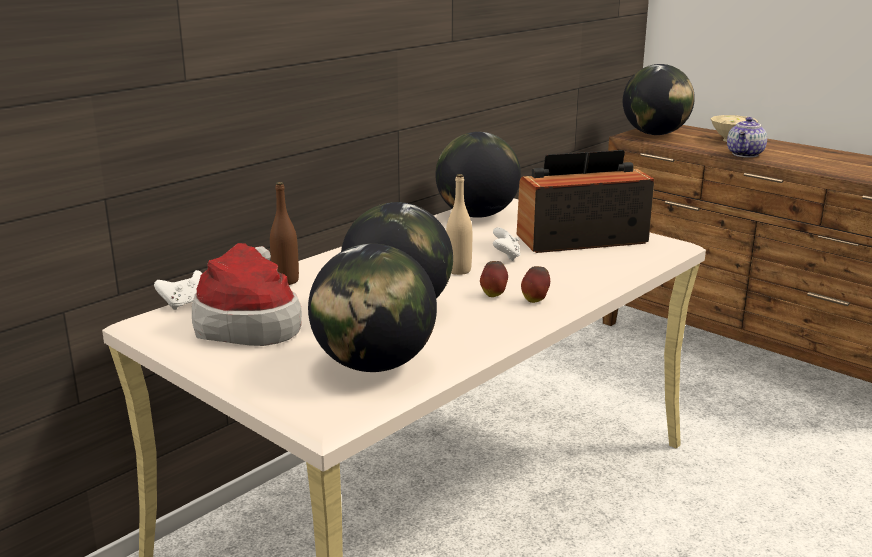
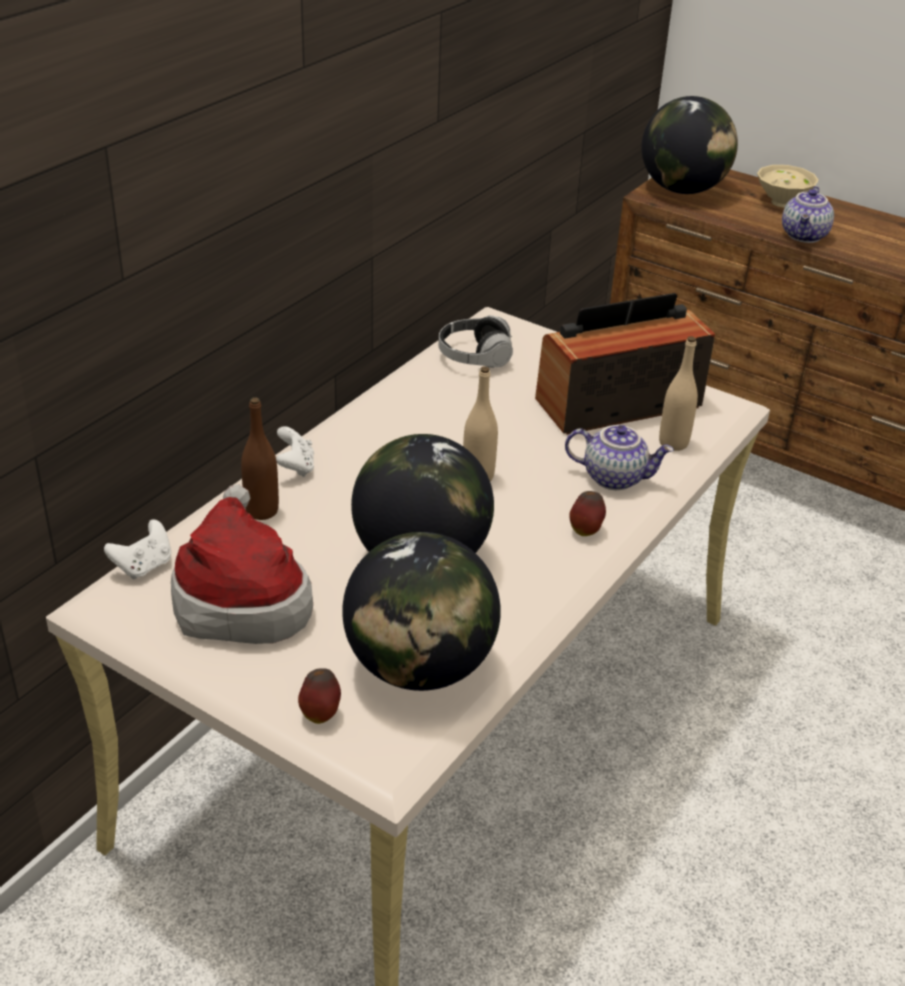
camera: 10 degrees left, 15 degrees up
(477, 215) = (474, 357): globe -> headphones
(493, 295) = (532, 523): apple -> apple (320, 714)
(506, 256) = (531, 444): white game controller -> white game controller (295, 467)
(567, 274) = (615, 477): none -> teapot
(620, 259) = (673, 443): none -> beige bottle

